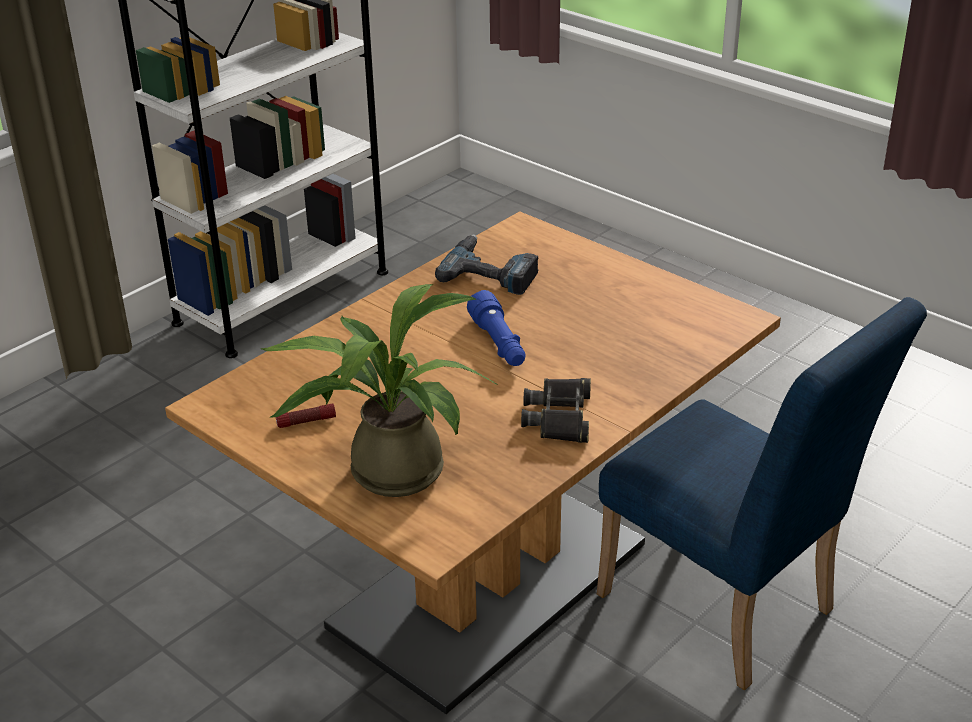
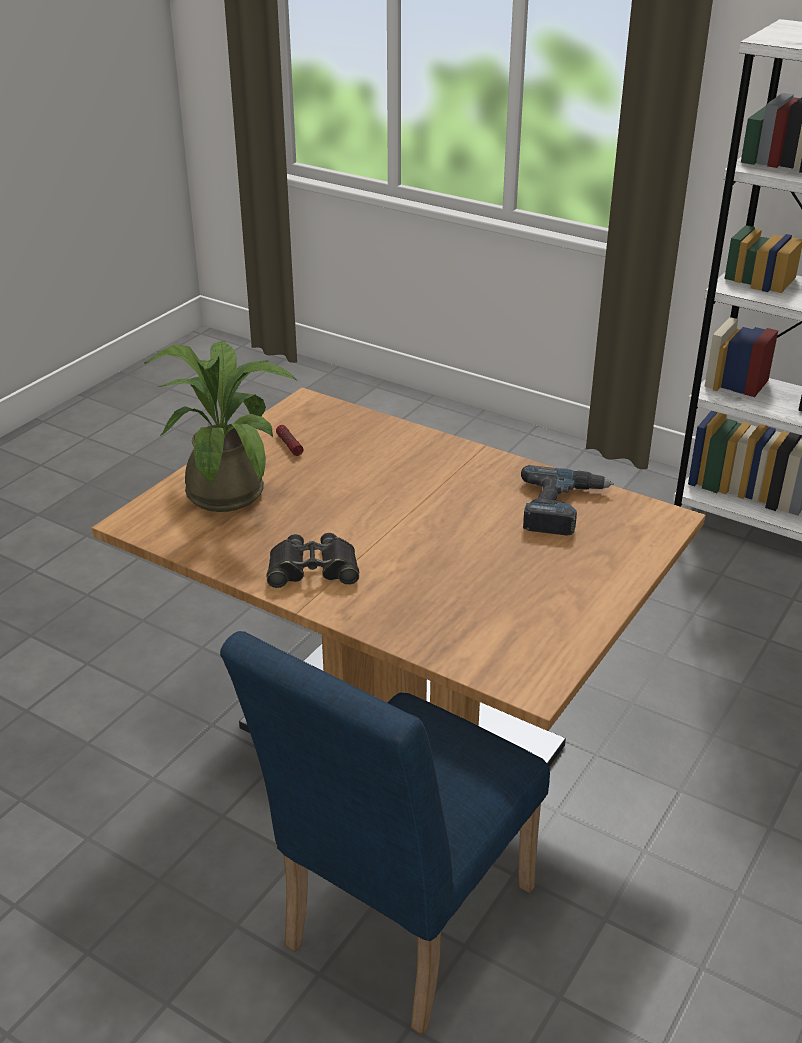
camera: 80 degrees right, 0 degrees up
(499, 344) = (429, 525): blue flashlight -> none

